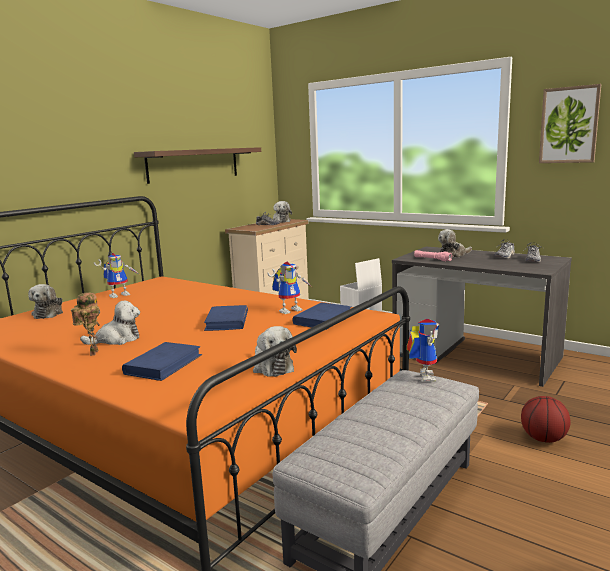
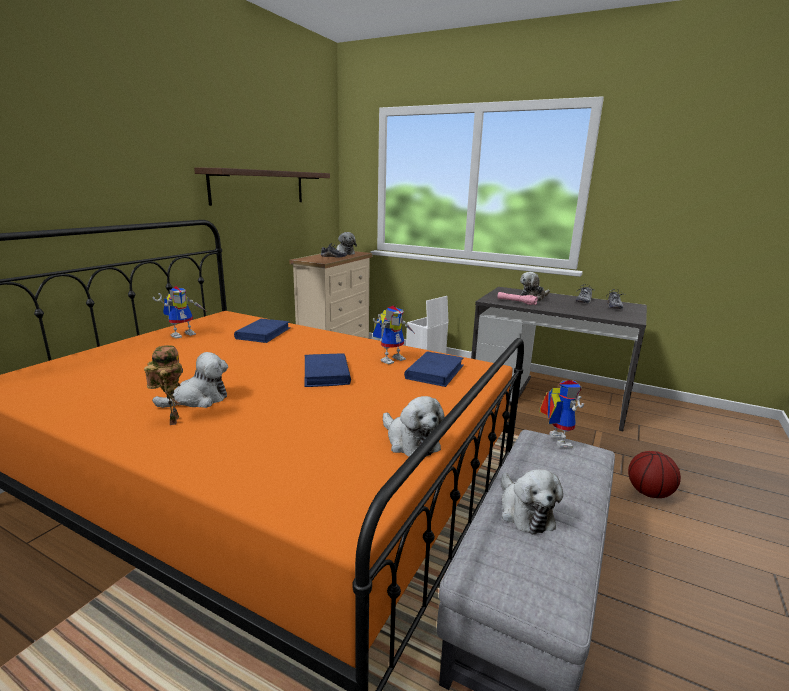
camera: 10 degrees left, 5 degrees up
(49, 313) = (99, 359): plush toy -> plush toy (524, 511)
(164, 364) = (273, 439): blue book -> blue book (263, 333)
(569, 125) = (655, 173): picture -> none

